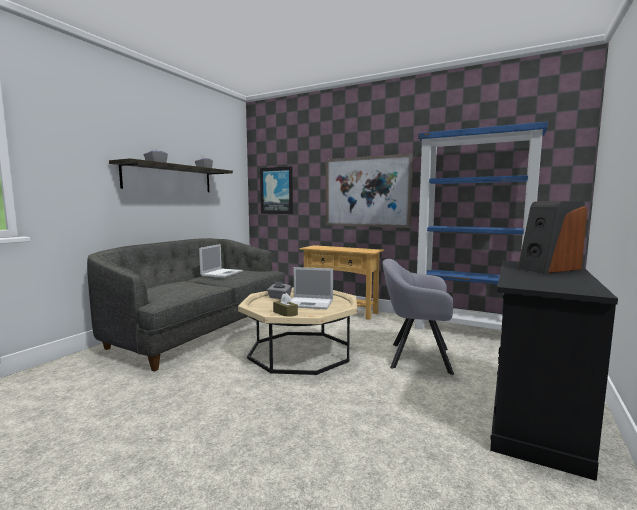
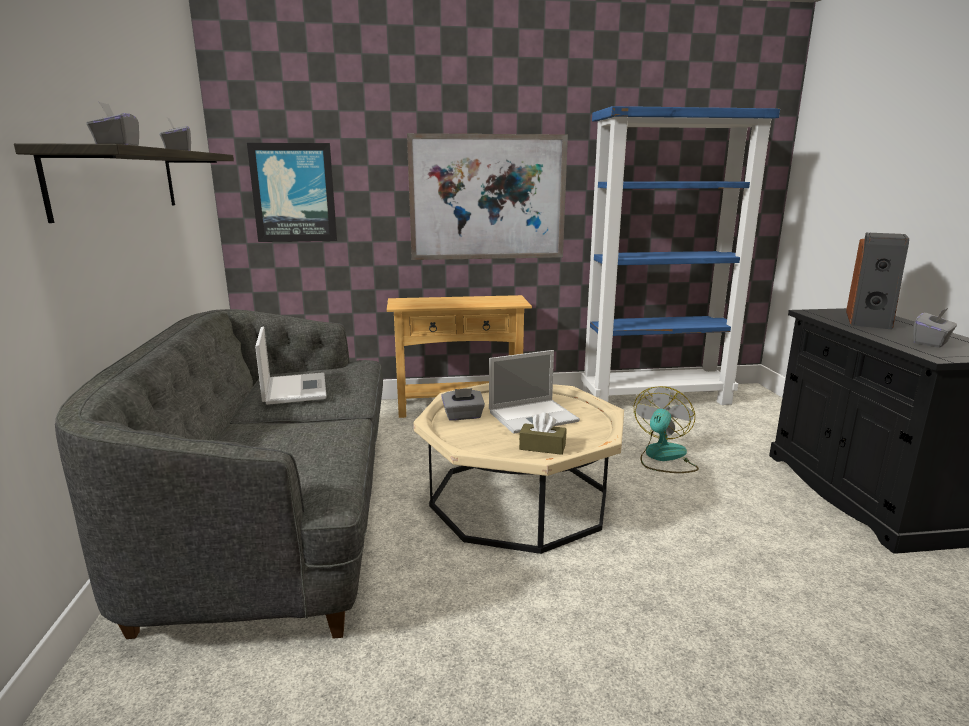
camera: 35 degrees left, 10 degrees up
(415, 357) = (663, 457): grey armchair -> fan
(546, 280) = (931, 342): none -> grey tissue box

